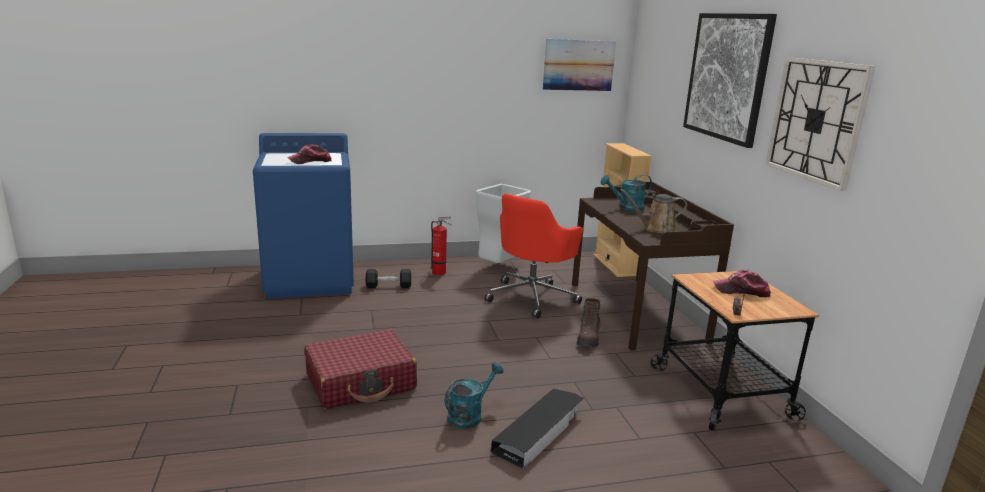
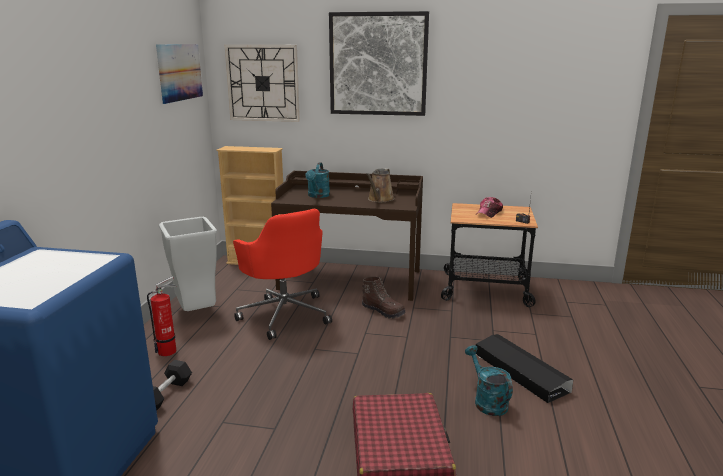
camera: 65 degrees left, 0 degrees up
(310, 161) = (64, 271): cap -> none
(816, 120) = (489, 84): wall clock -> wall clock (263, 83)

